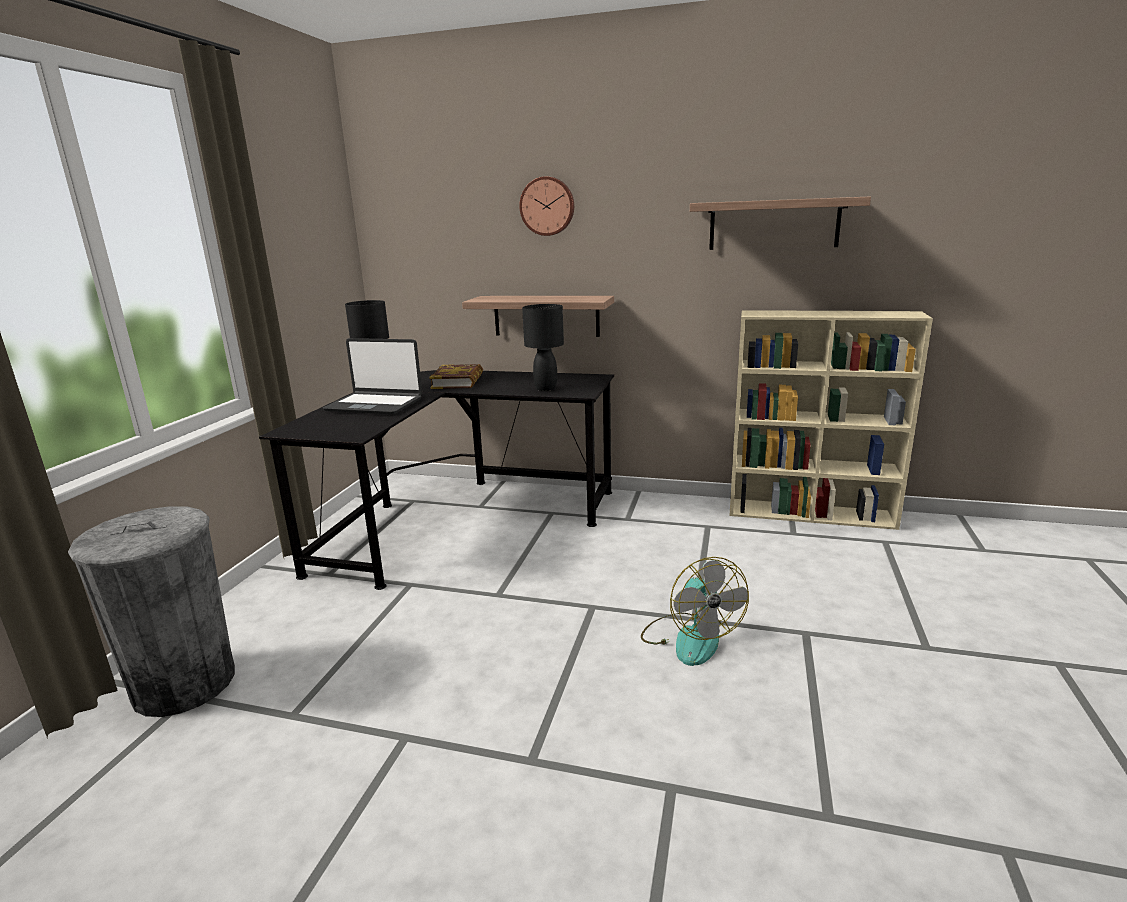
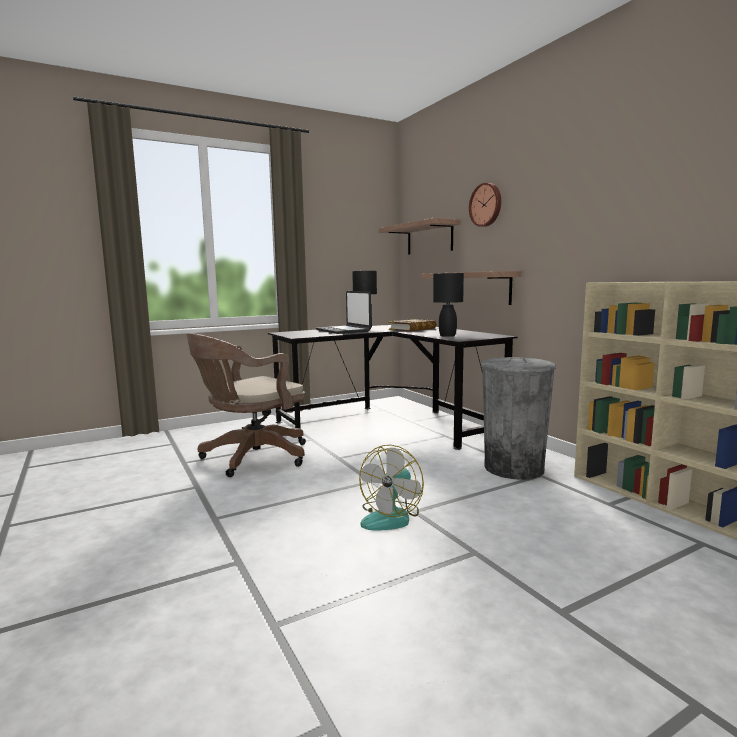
camera: 45 degrees right, 10 degrees down
(184, 683) = (179, 439): grey trash can -> grey trash can (514, 468)
(387, 651) = (251, 458): none -> brown office chair
(773, 224) = (643, 199): shelf -> shelf (429, 238)

